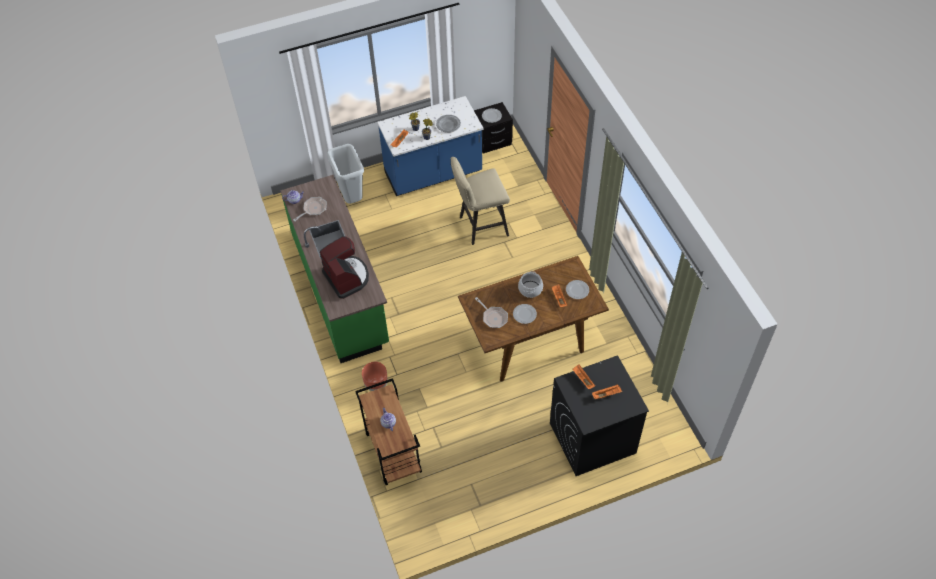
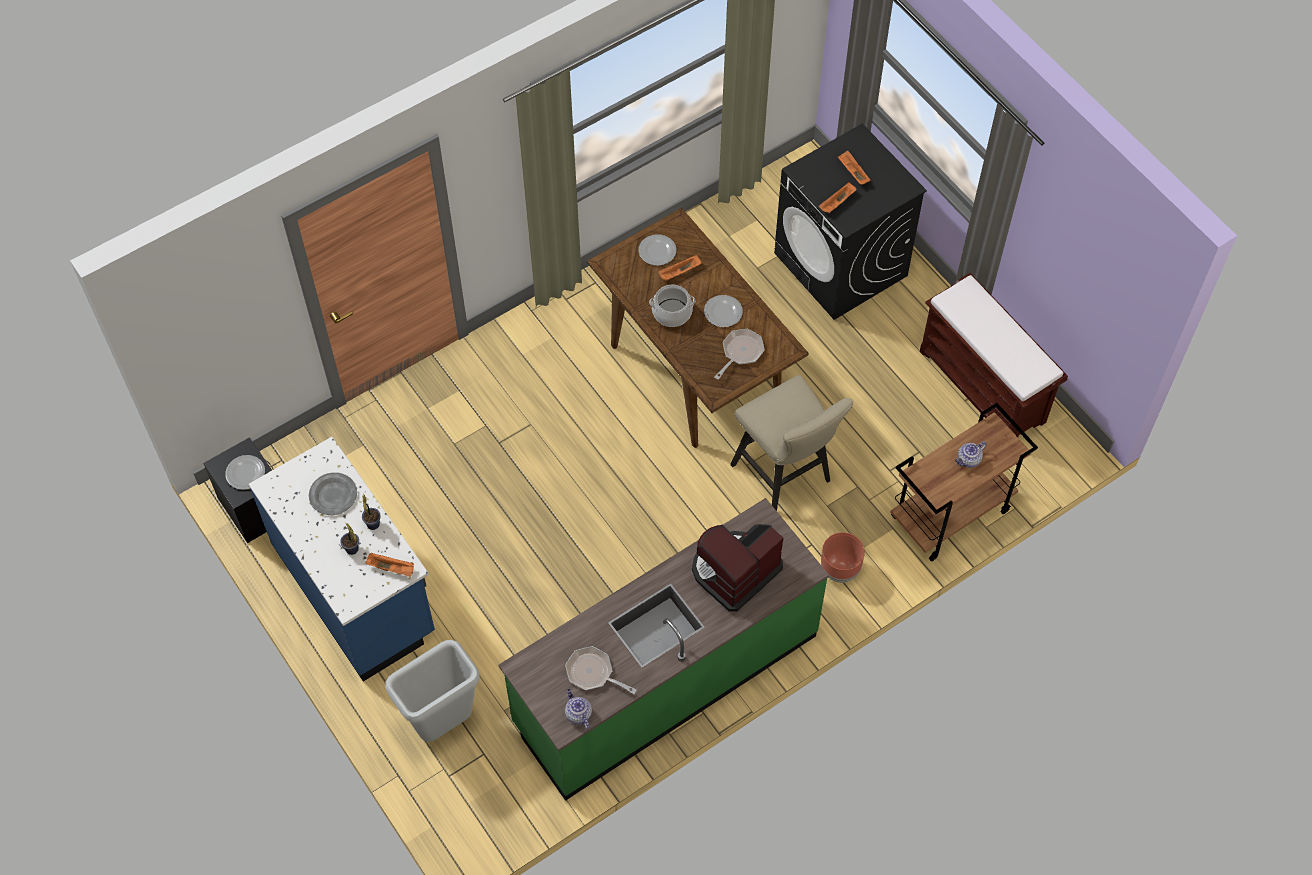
camera: 105 degrees left, 5 degrees up
(478, 498) = (983, 387): none -> brown bench
(480, 227) = (472, 486): beige stool -> beige stool (785, 477)

